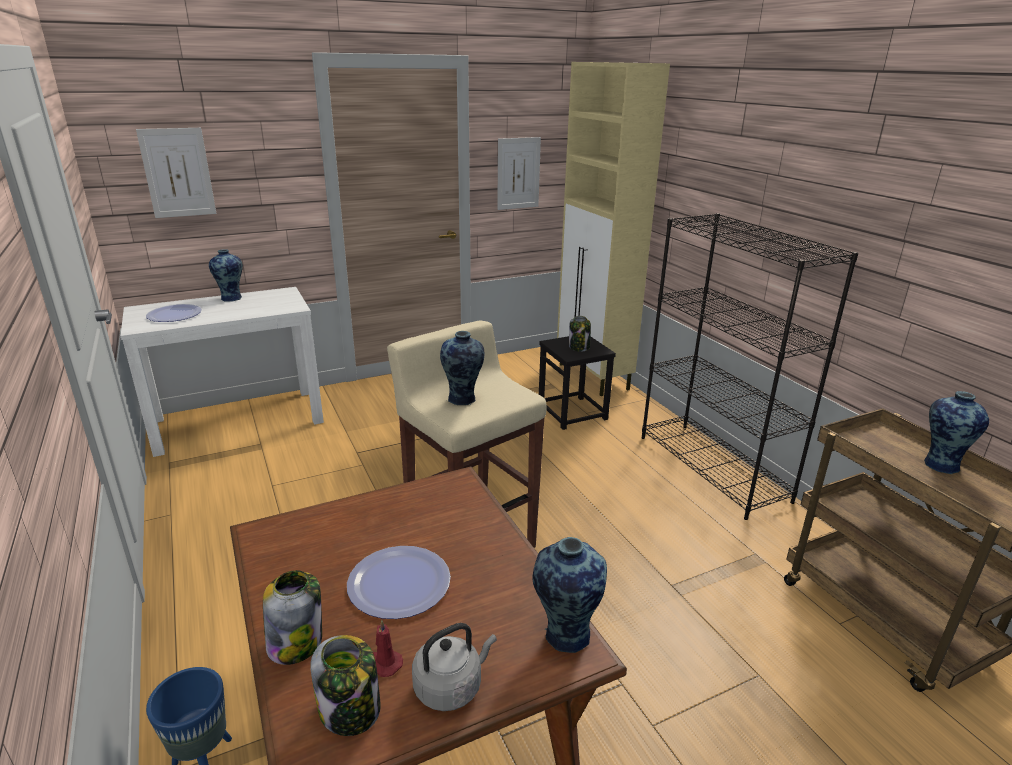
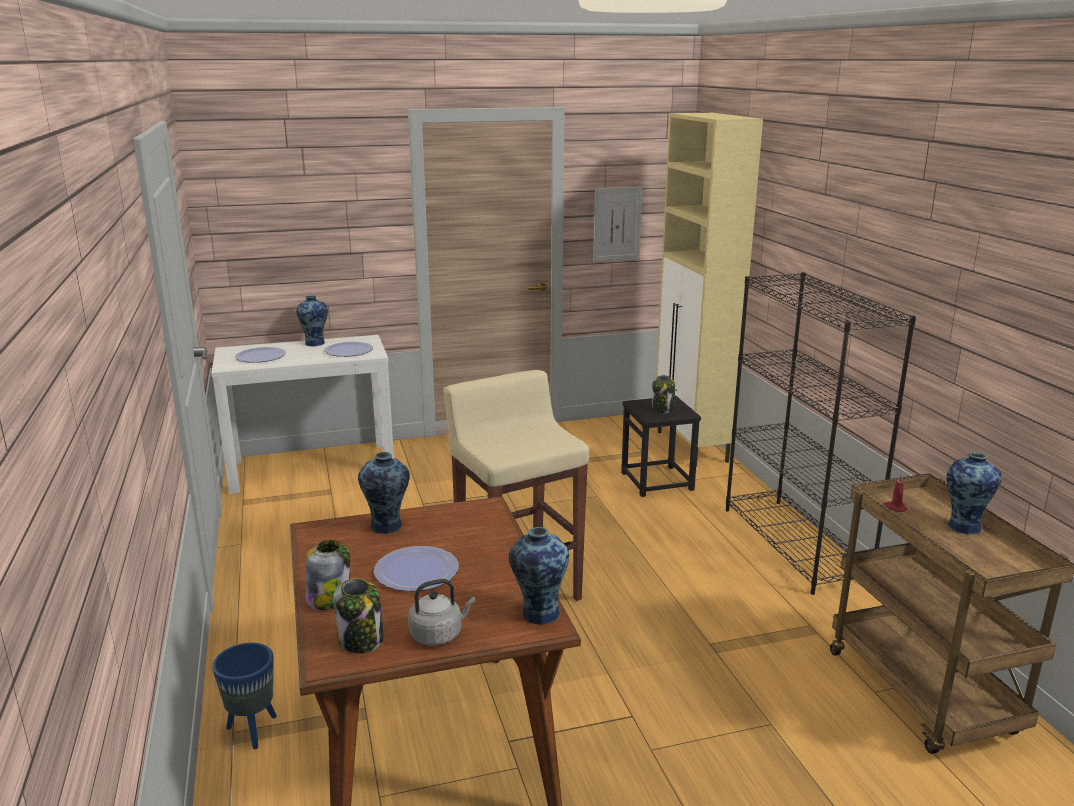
camera: 10 degrees right, 5 degrees down
(177, 173) = (275, 222): picture -> none
(268, 304) = (348, 351): none -> plate
(384, 663) = (392, 617): red candle -> red candle (894, 507)
(463, 399) = (509, 441): vase -> vase (387, 527)

